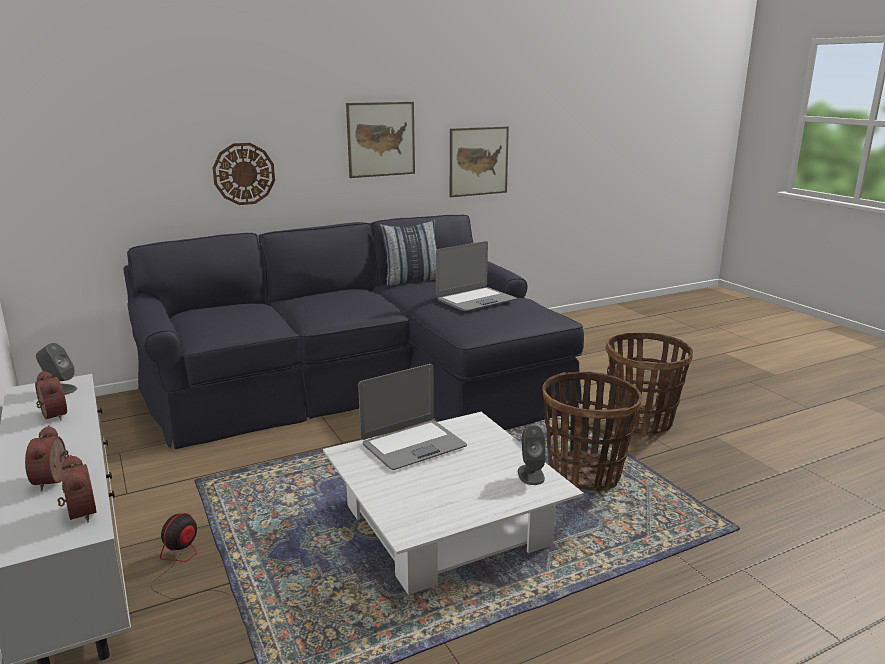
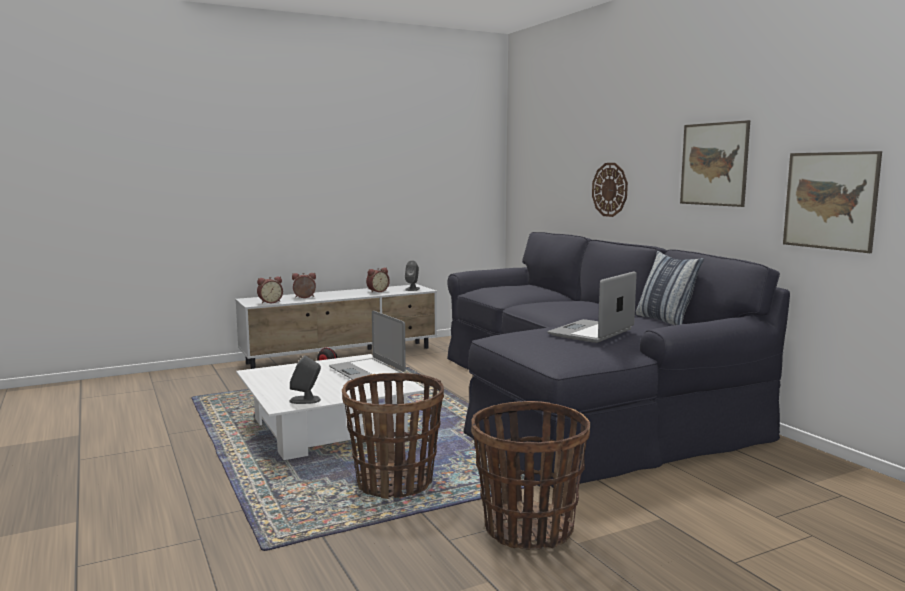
camera: 90 degrees right, 10 degrees down
(475, 300) = (592, 332): laptop -> laptop turned 75 degrees clockwise

